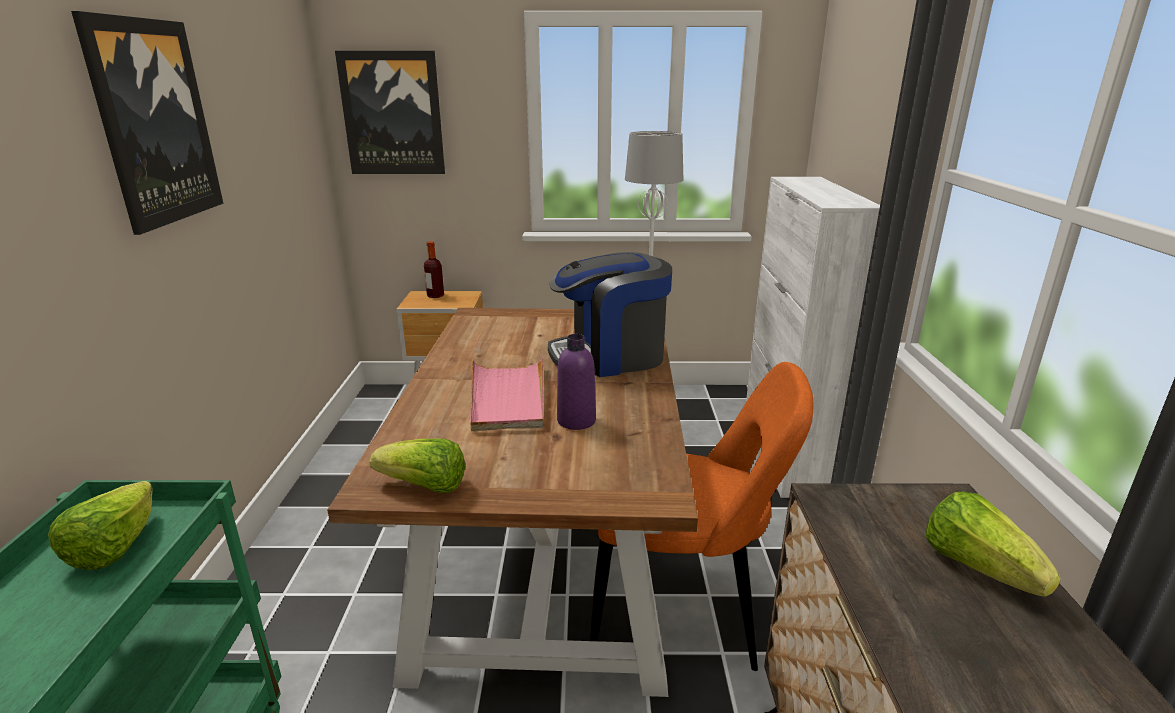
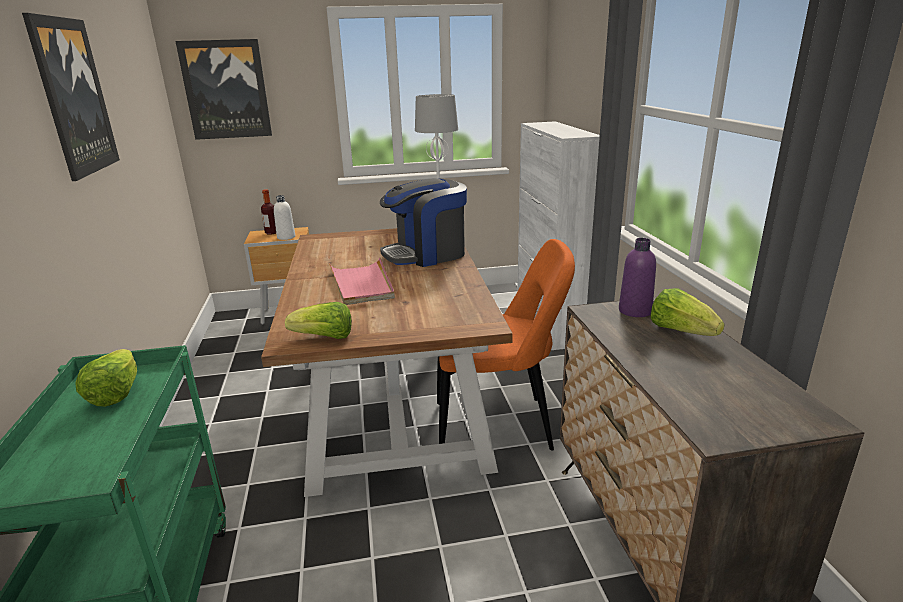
camera: 10 degrees left, 0 degrees up
(450, 304) = (286, 237): none -> white bottle
(576, 420) = (416, 292): purple bottle -> purple bottle (635, 311)

